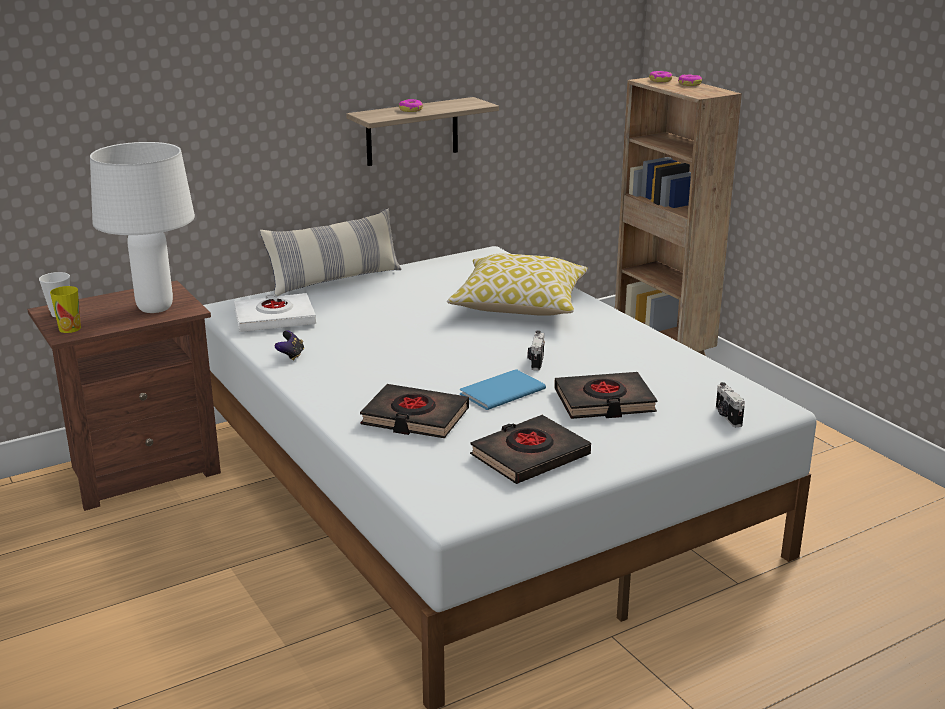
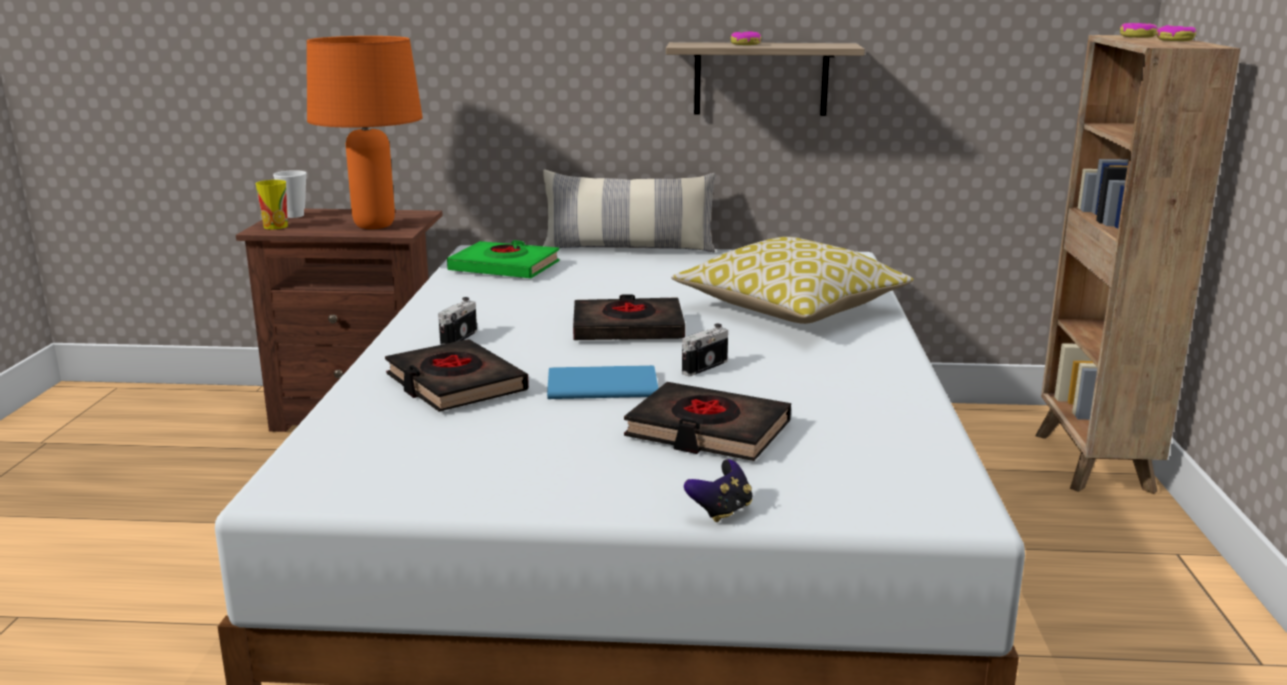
camera: 35 degrees right, 5 degrees down
(154, 308) = (373, 225): white table lamp -> orange table lamp
(275, 319) = (505, 267): white book -> green book
(291, 355) = (455, 299): game controller -> game controller (721, 511)
(529, 456) = (498, 461): black book -> black book (628, 328)
(727, 417) = (855, 500): camera -> camera (457, 338)

